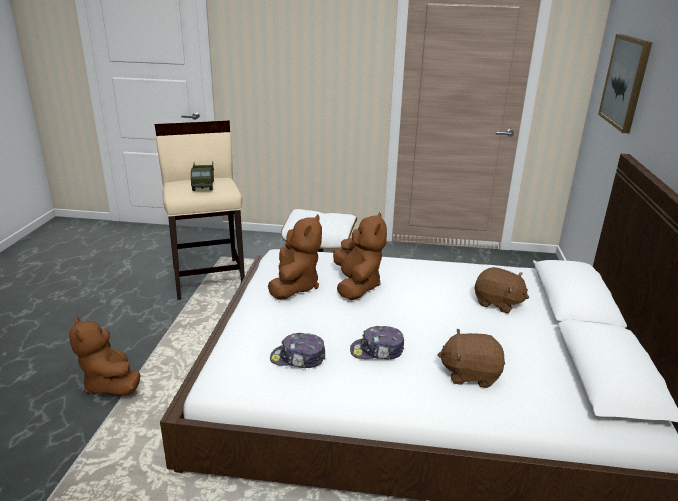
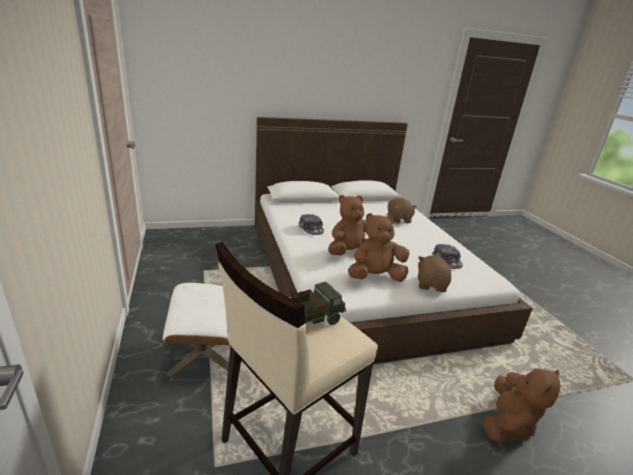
camera: 115 degrees left, 0 degrees up
(377, 351) = (410, 240): cap -> cap (311, 229)
(497, 303) = (325, 213): brown plush toy -> brown plush toy (431, 285)
(625, 82) = (210, 76): picture -> none

